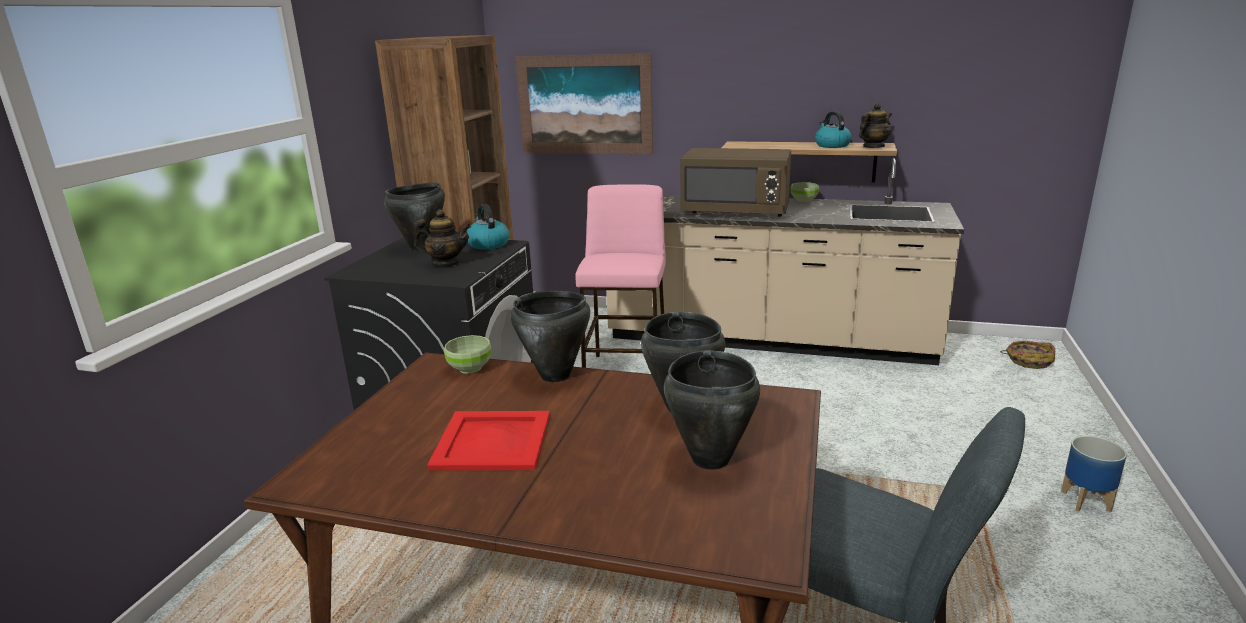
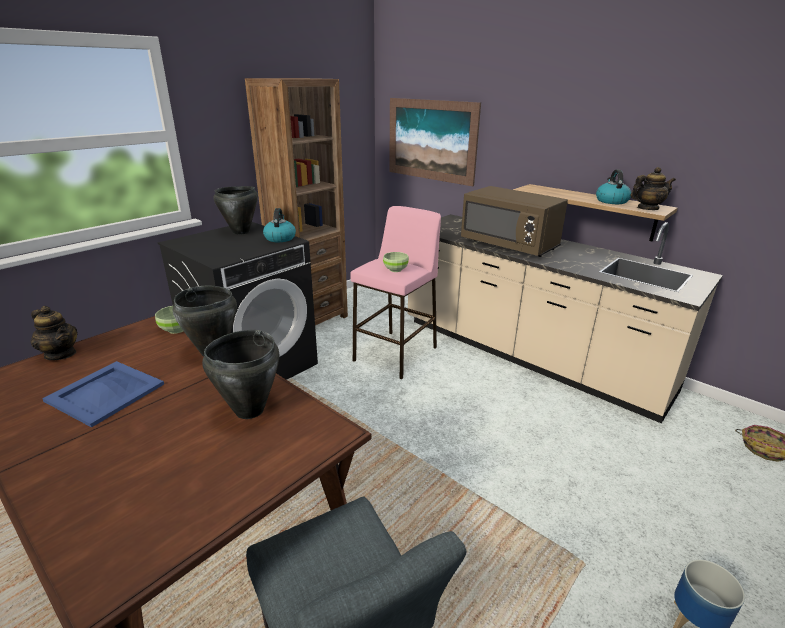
camera: 25 degrees right, 5 degrees up
(446, 263) = (233, 247): teapot -> teapot (61, 354)
(493, 441) = (105, 393): red tray -> blue tray
(709, 459) = (198, 468): black cooking pot -> none
(804, 200) = (581, 246): green bowl -> green bowl (396, 270)

